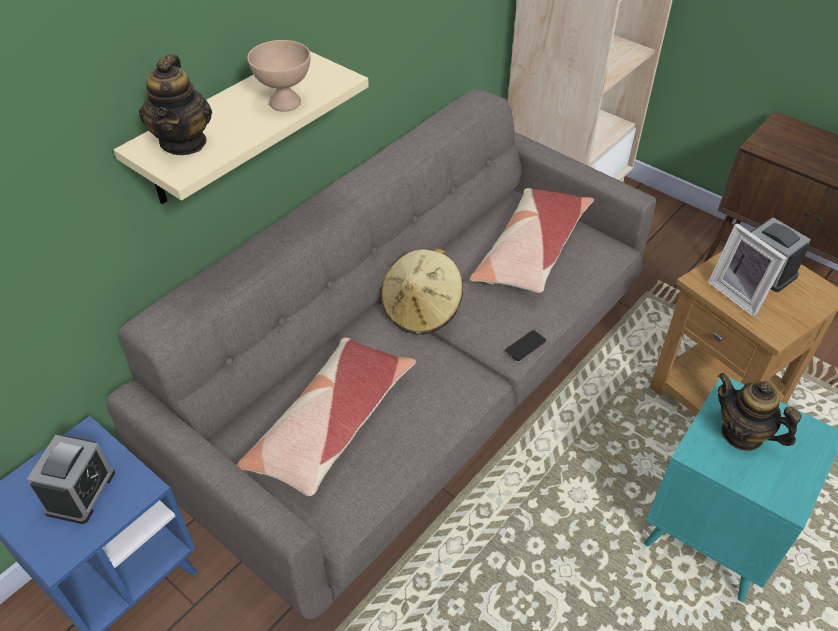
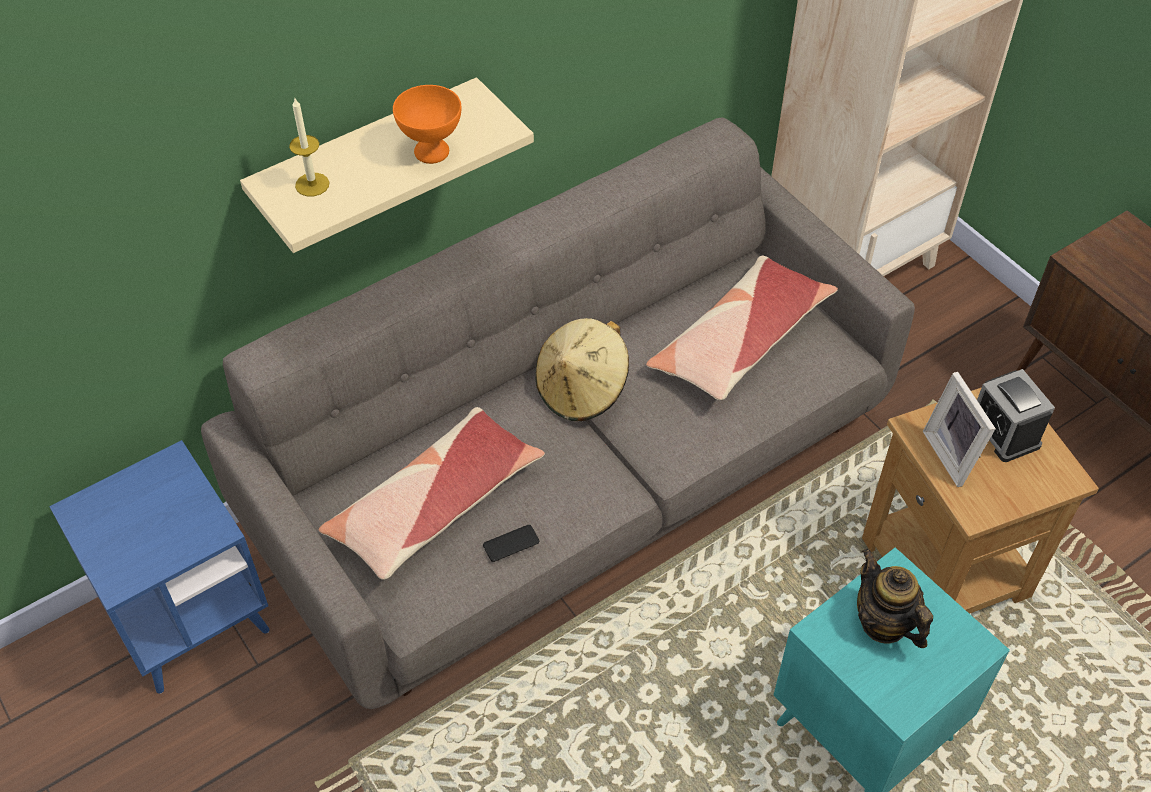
camera: 15 degrees right, 5 degrees up
(80, 492) = (155, 521): alarm clock -> none
(184, 142) = (312, 184): teapot -> candle
(284, 103) = (430, 152): beige bowl -> orange bowl
(525, 346) = (687, 460): phone -> phone (511, 543)

